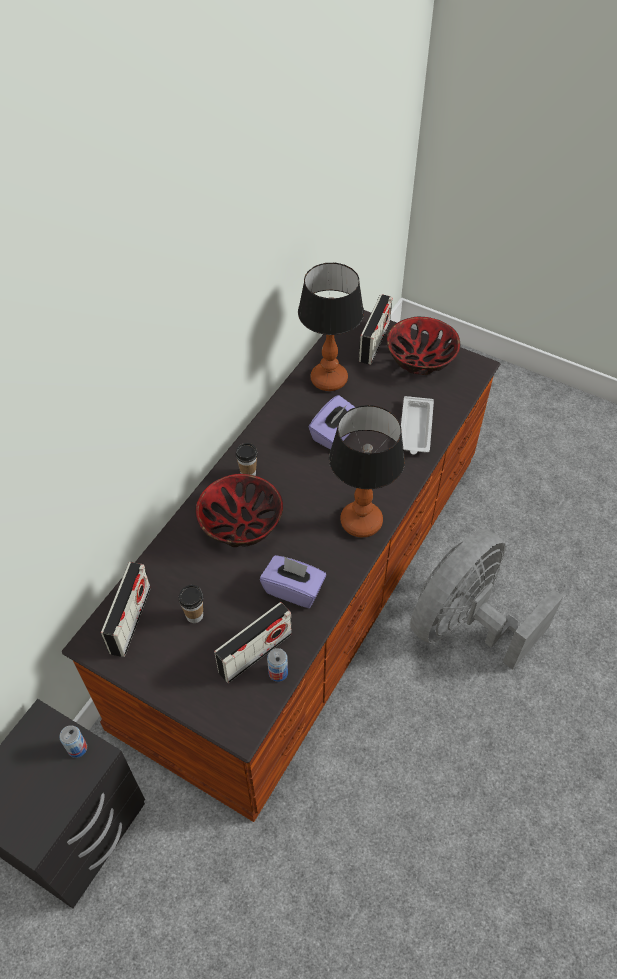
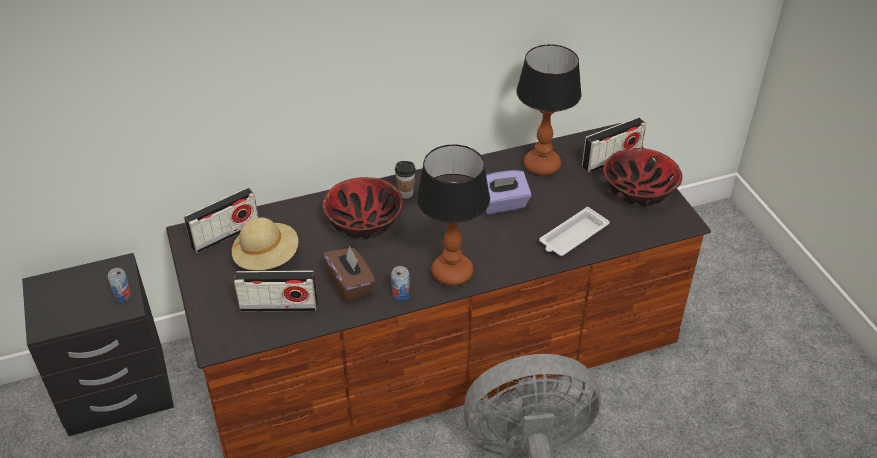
camera: 40 degrees right, 10 degrees down
(194, 615) = (267, 258): cup -> beige hat
(278, 672) = (279, 328): can -> can (401, 295)
(294, 589) = (350, 285): purple tissue box -> brown tissue box

